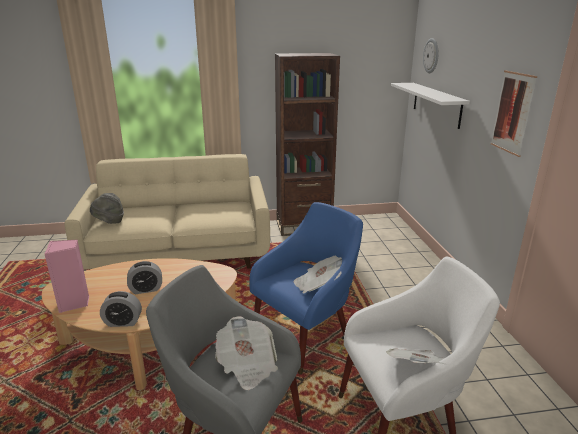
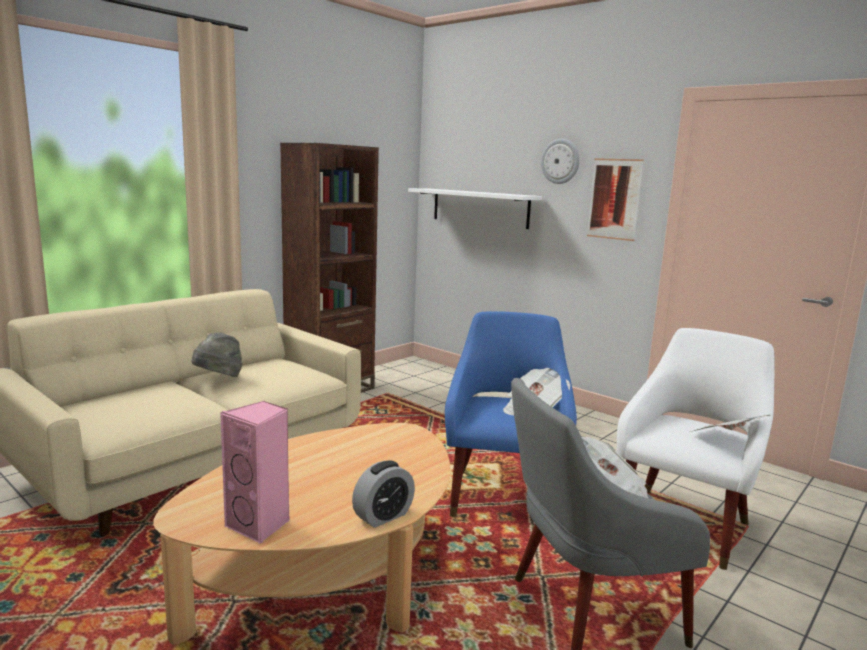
camera: 40 degrees left, 10 degrees down
(109, 222) = (108, 419): grey hat -> grey hat (218, 379)
(146, 289) = (339, 475): alarm clock -> none
(431, 56) = (461, 154): wall clock -> wall clock (560, 161)

